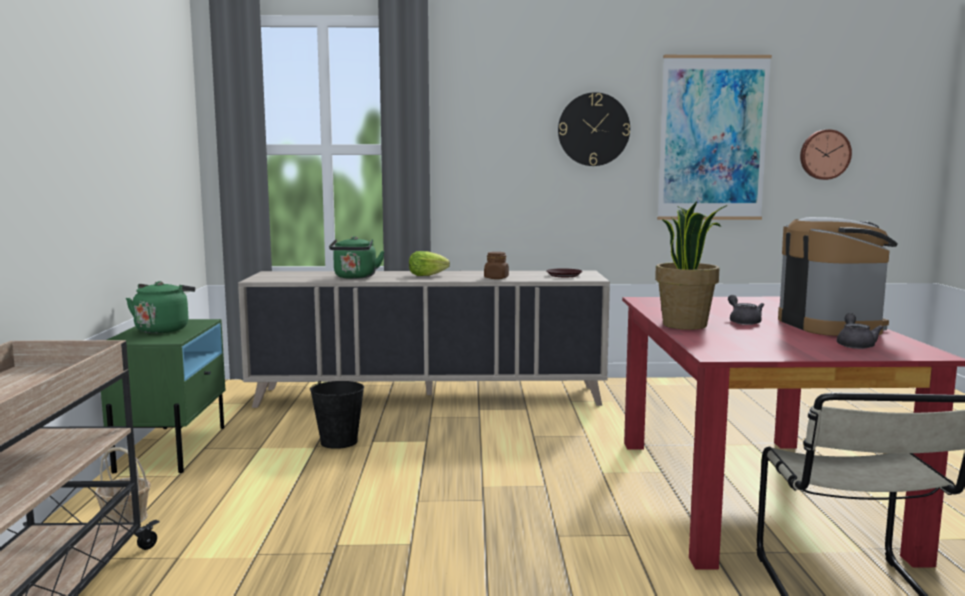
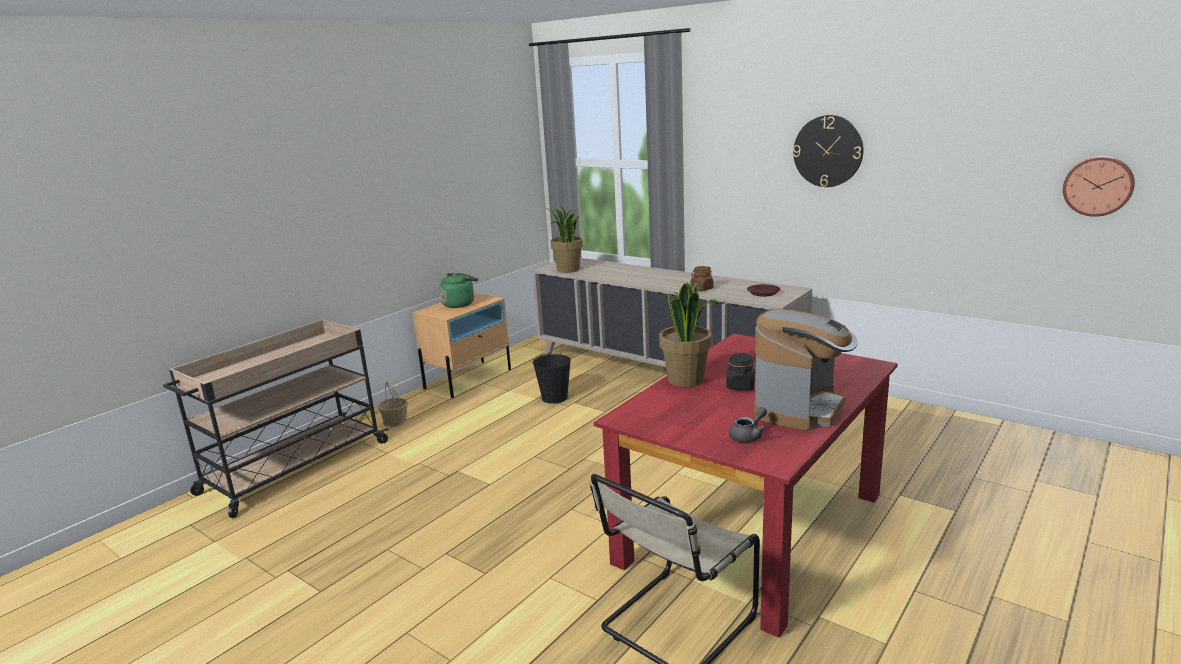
camera: 40 degrees right, 10 degrees up
(173, 448) = (468, 378): green nightstand -> beige nightstand
(292, 279) = (568, 270): none -> potted plant
(355, 277) = (608, 273): green kettle -> none
(426, 275) = (660, 277): lettuce -> none
(712, 138) = (954, 163): picture -> none
(743, 321) = (740, 386): grey teapot -> black jar

